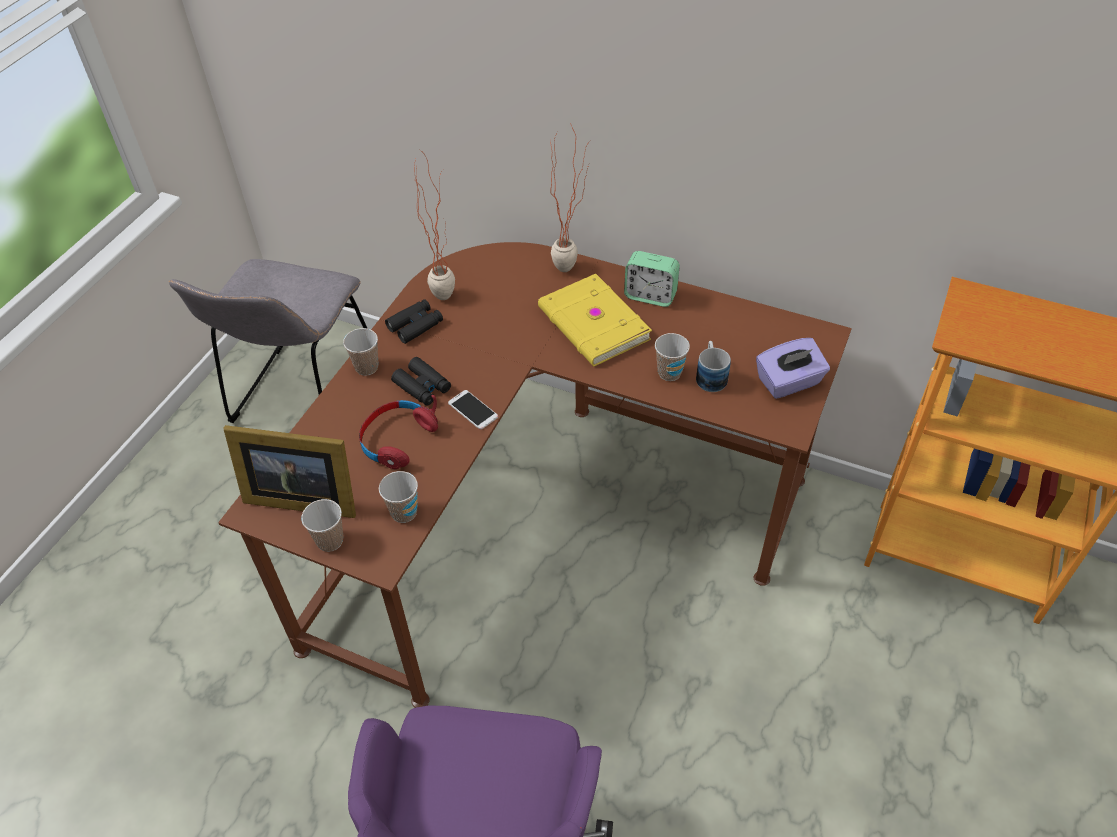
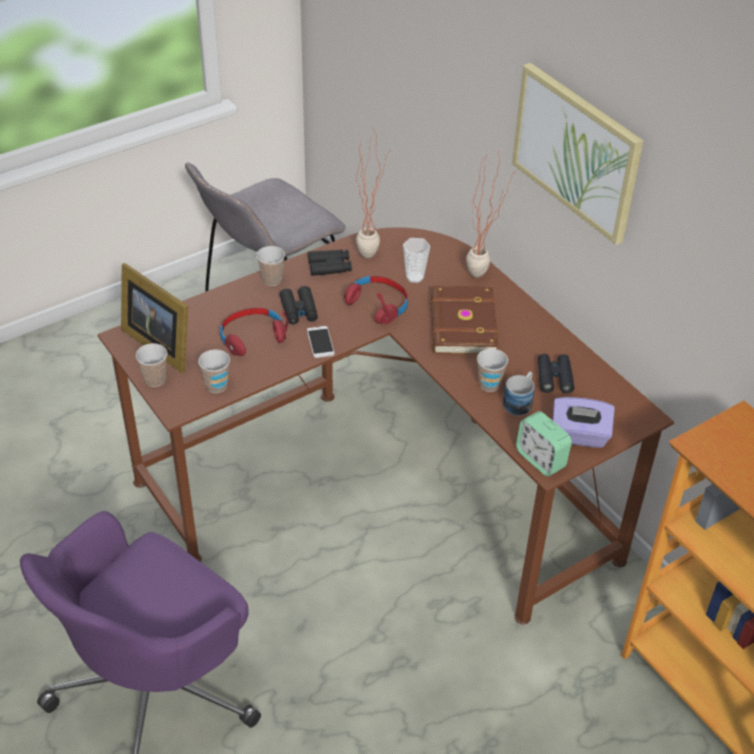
camera: 30 degrees right, 5 degrees down
(497, 343) = (378, 305): none -> red headphones
(509, 298) = (414, 277): none -> cup
(592, 325) = (461, 324): yellow book -> brown book
(650, 296) = (526, 323): alarm clock -> alarm clock (540, 459)
(670, 92) = (576, 151): none -> picture
(719, 337) = (554, 377): none -> black binoculars

